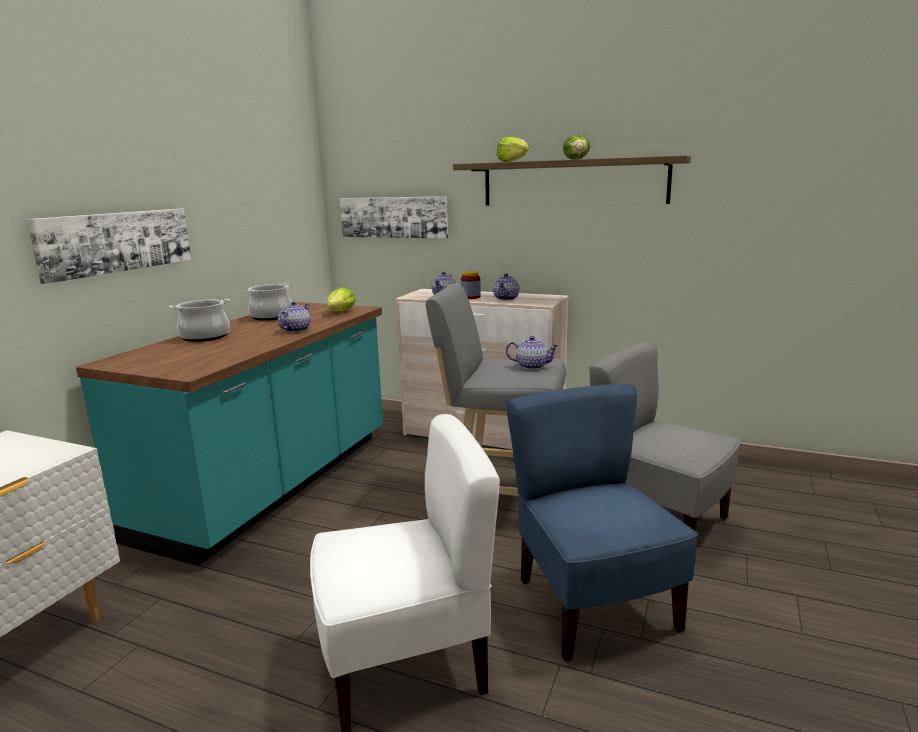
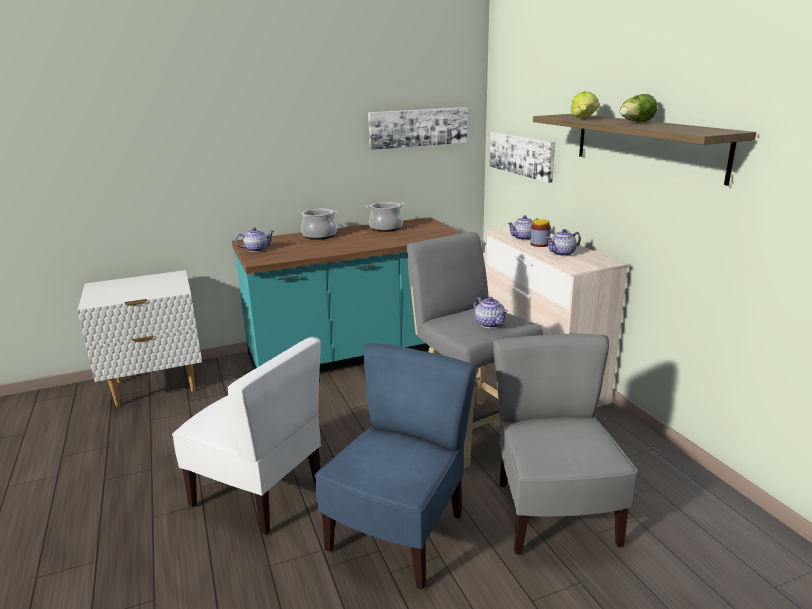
camera: 45 degrees right, 5 degrees up
(116, 242) = (271, 163): picture -> picture (418, 127)
(295, 330) = (371, 244): teapot -> teapot (256, 249)
(341, 312) = (432, 235): lettuce -> none

